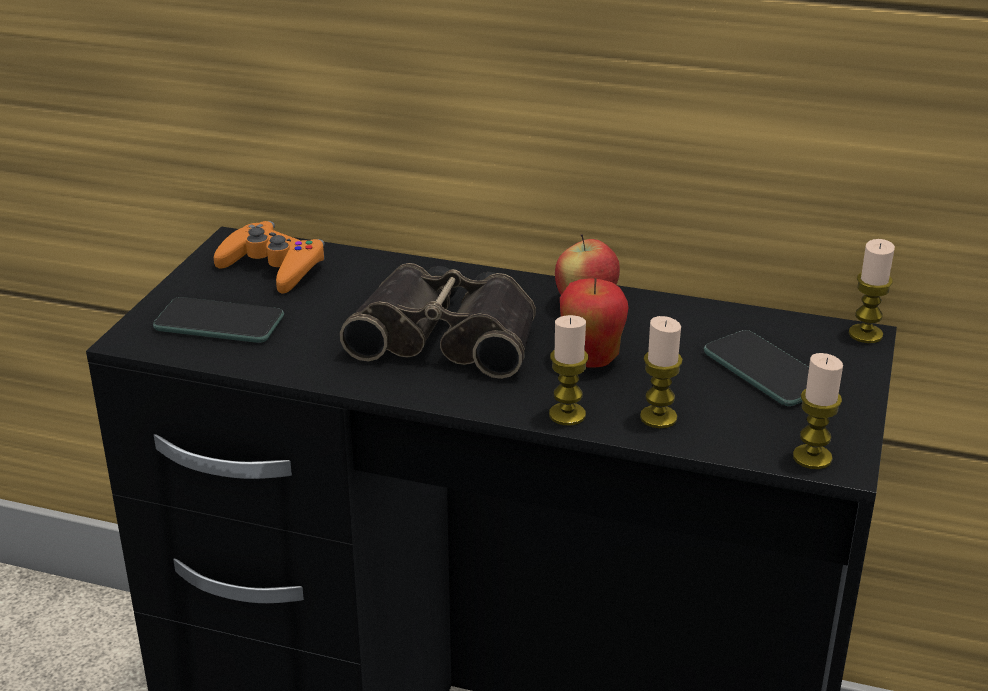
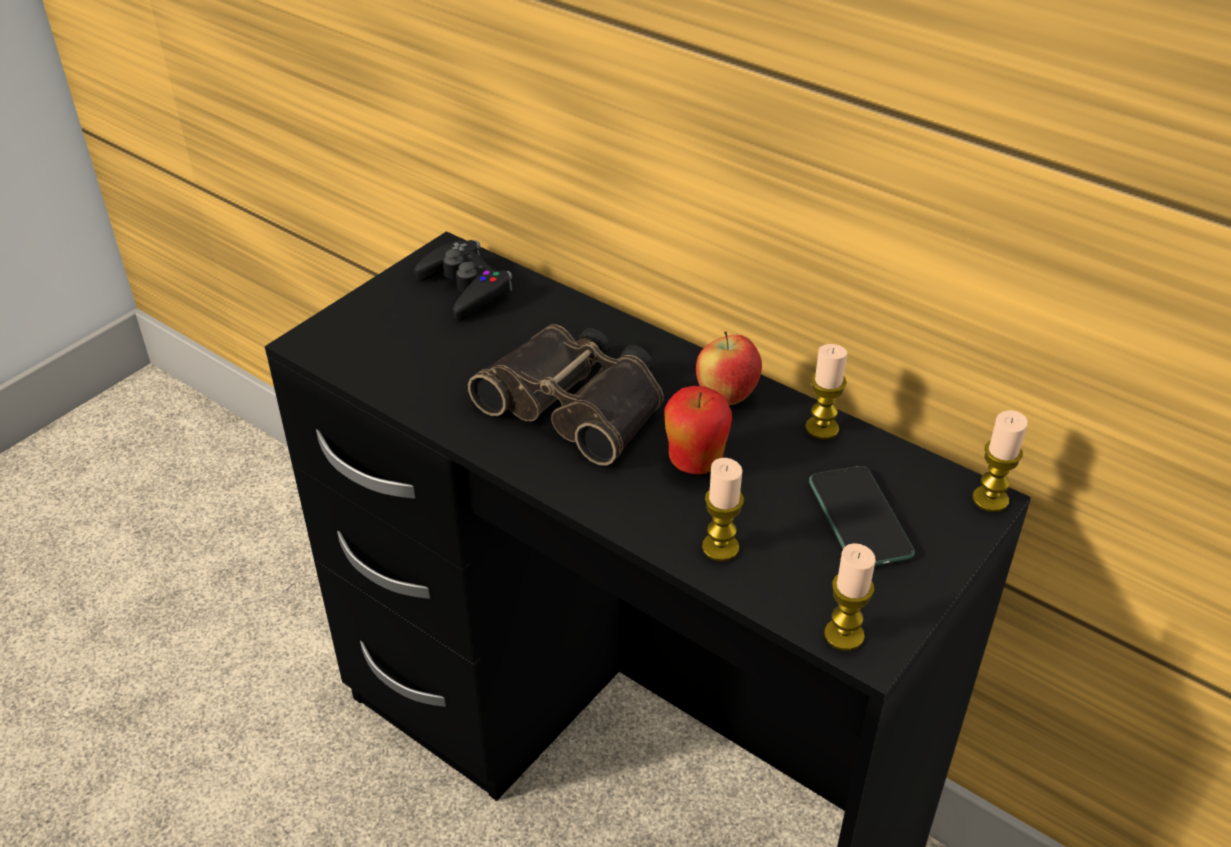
camera: 20 degrees right, 10 degrees up
(219, 323) = (387, 341): phone -> none
(273, 267) = (465, 288): orange game controller -> black game controller
(567, 415) = (636, 522): candle -> candle (821, 428)

